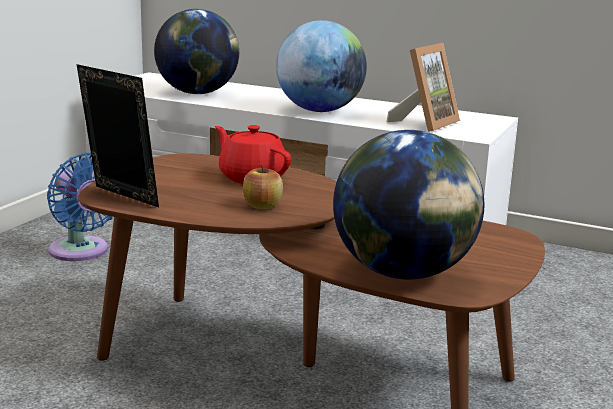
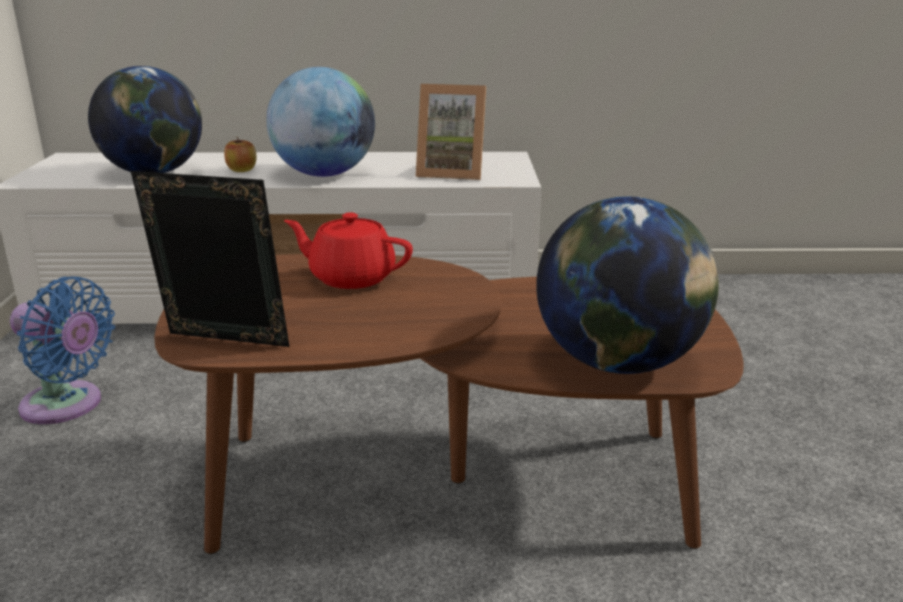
camera: 25 degrees left, 5 degrees up
(262, 206) = (410, 315): apple -> apple (242, 170)
(425, 123) = (451, 173): picture frame -> picture frame turned 90 degrees clockwise

